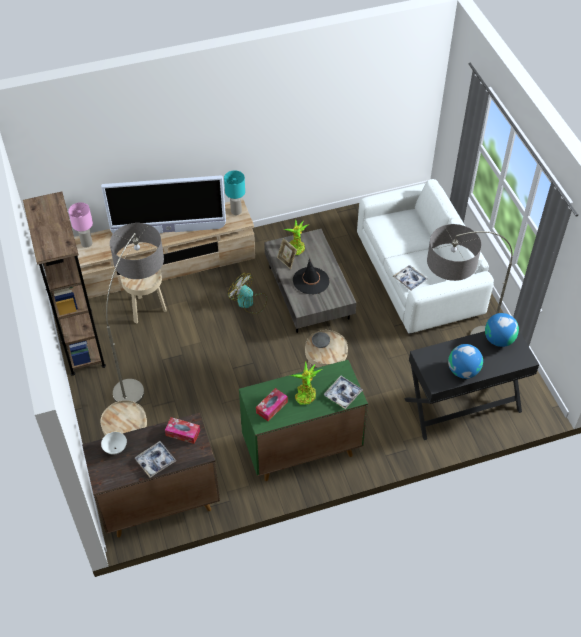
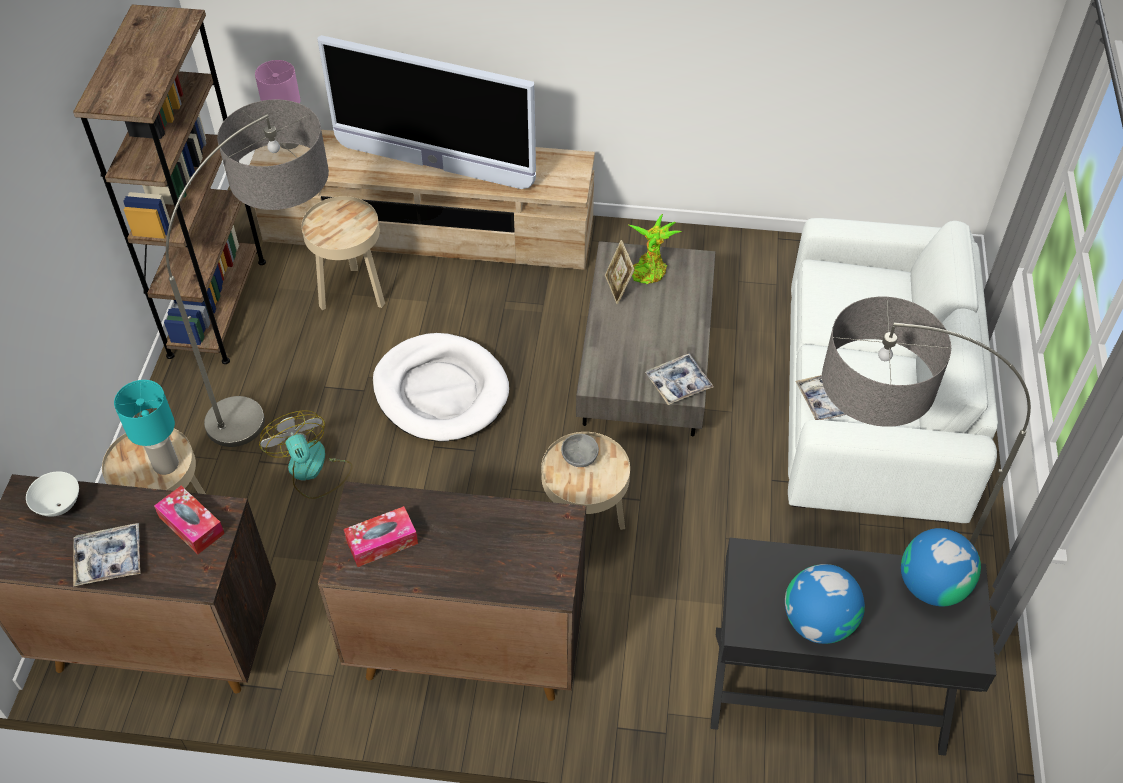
camera: 25 degrees right, 0 degrees up
(220, 341) = (441, 391): none -> white dog bed
(236, 211) = (569, 169): turquoise table lamp -> turquoise table lamp (166, 464)
(249, 302) = (530, 341): fan -> fan (311, 470)
(301, 449) = (465, 647): green cabinet -> brown cabinet
(305, 394) = (461, 542): potted plant -> none
(311, 281) = (642, 338): black hat -> none
(343, 394) = (533, 572): tray -> tray (678, 383)

